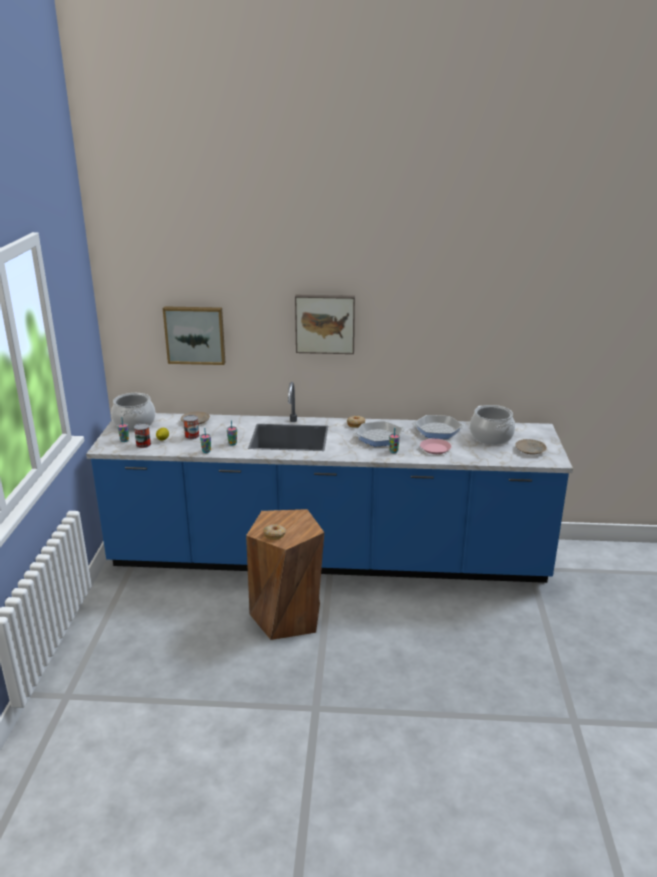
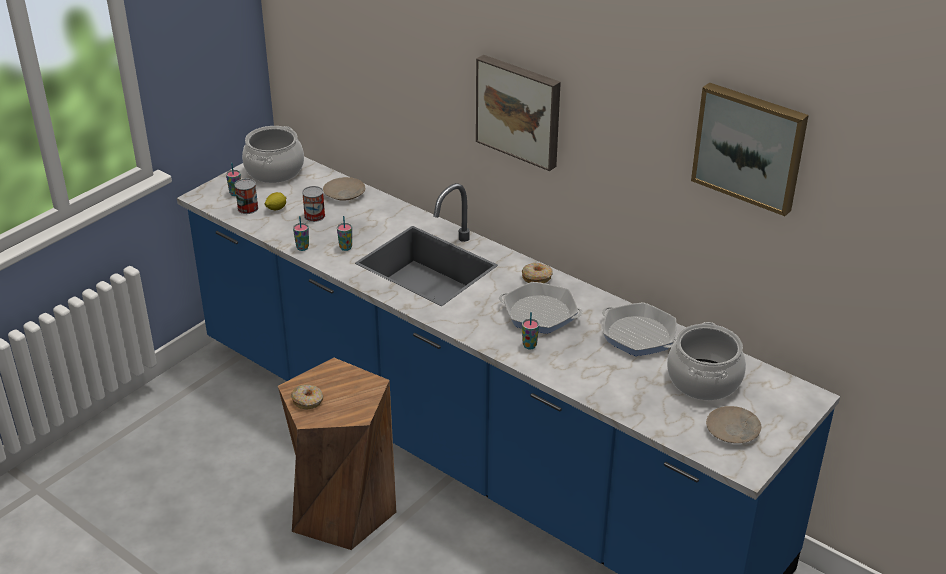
camera: 35 degrees right, 10 degrees up
(195, 334) = (363, 71): picture -> picture (750, 146)
(435, 449) = (593, 366): pink plate -> none

